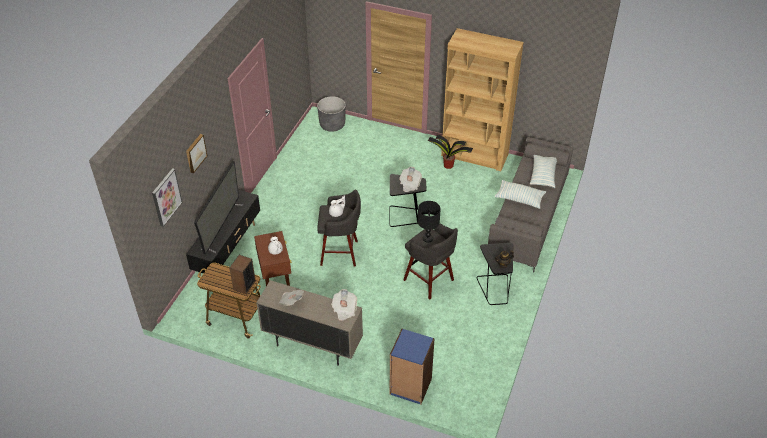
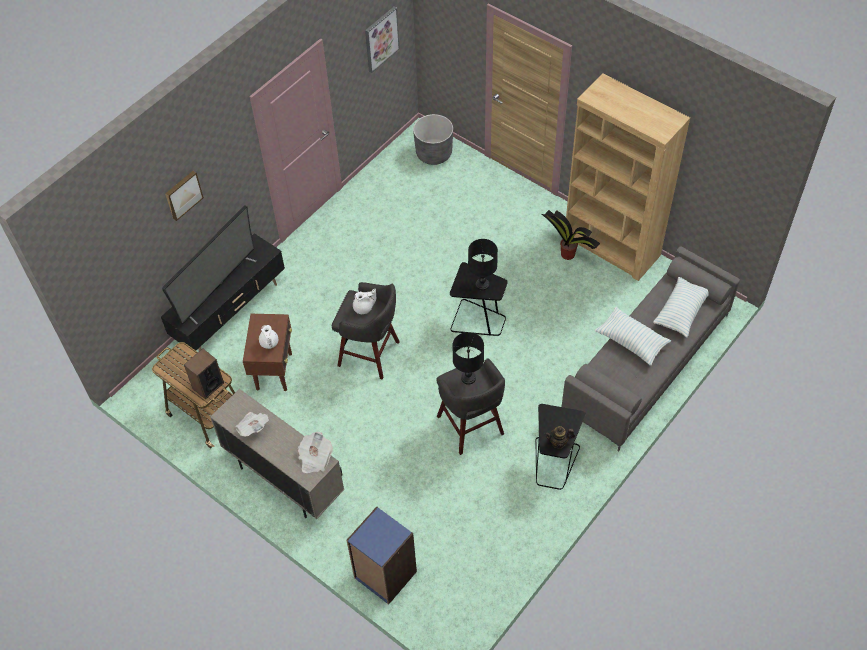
camera: 20 degrees right, 10 degrees up
(166, 197) = (126, 251): picture -> picture (381, 39)
(409, 184) = (482, 285): newspaper -> black table lamp

